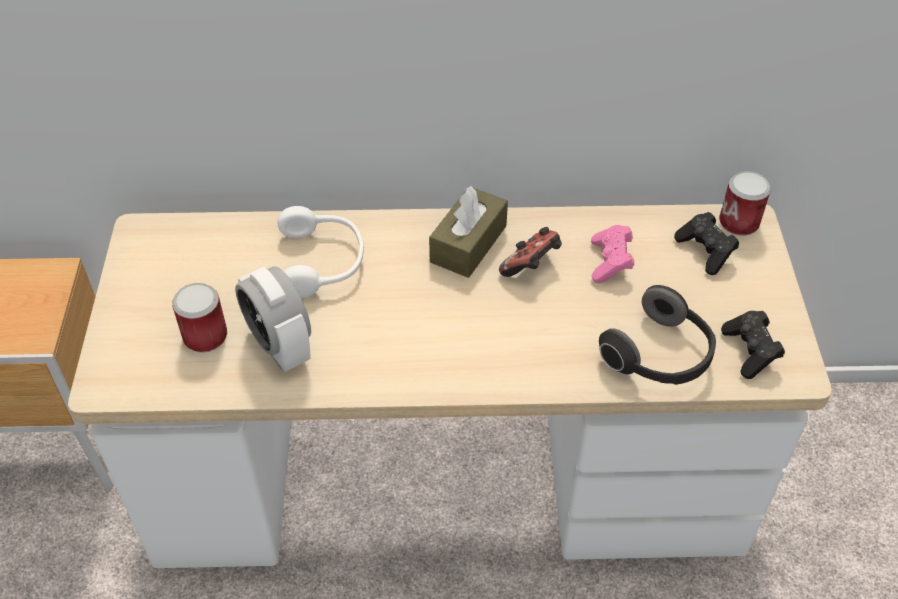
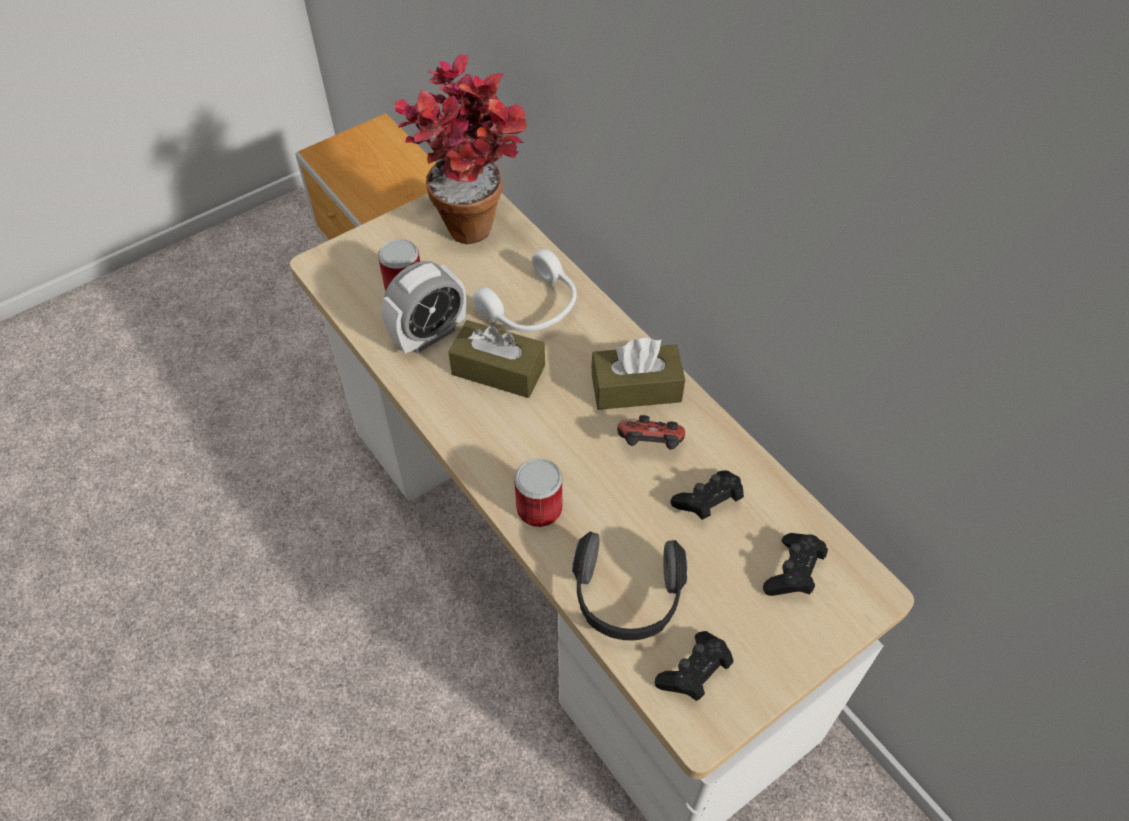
camera: 55 degrees right, 5 degrees up
(172, 247) = (472, 217): none -> potted plant
(280, 346) = (429, 335): alarm clock -> alarm clock turned 150 degrees counterclockwise
(367, 319) = (498, 370): none -> brown tissue box
(610, 262) = (708, 502): pink game controller -> black game controller
(738, 222) = (861, 583): can -> can (539, 508)

